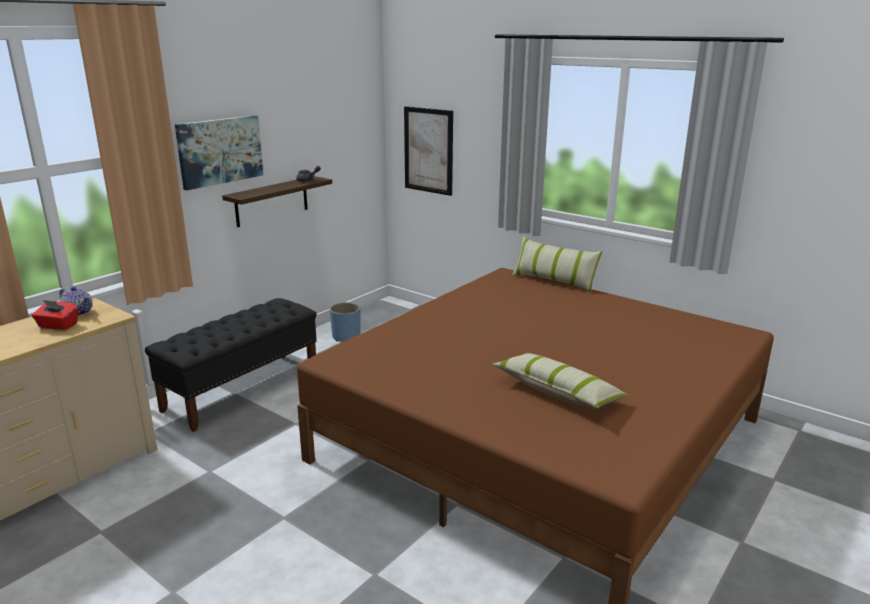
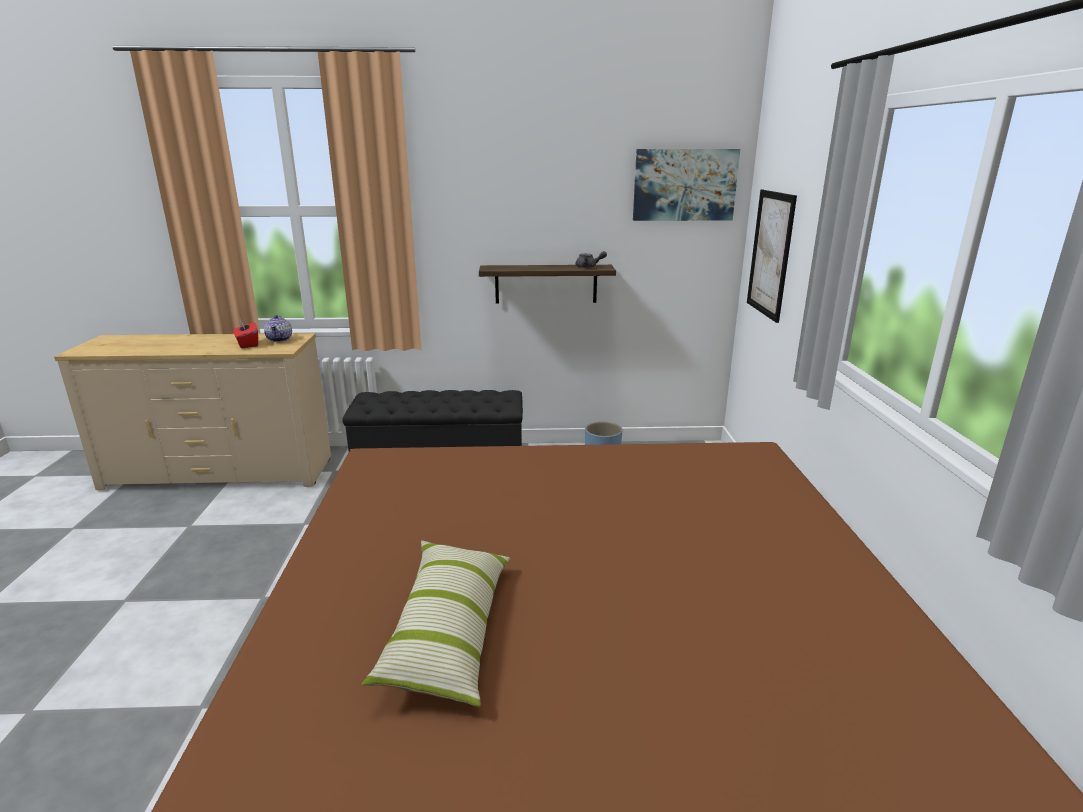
camera: 50 degrees right, 0 degrees up
(220, 151) = (482, 217): picture -> picture (684, 185)
(554, 281) = (809, 488): pillow -> none

